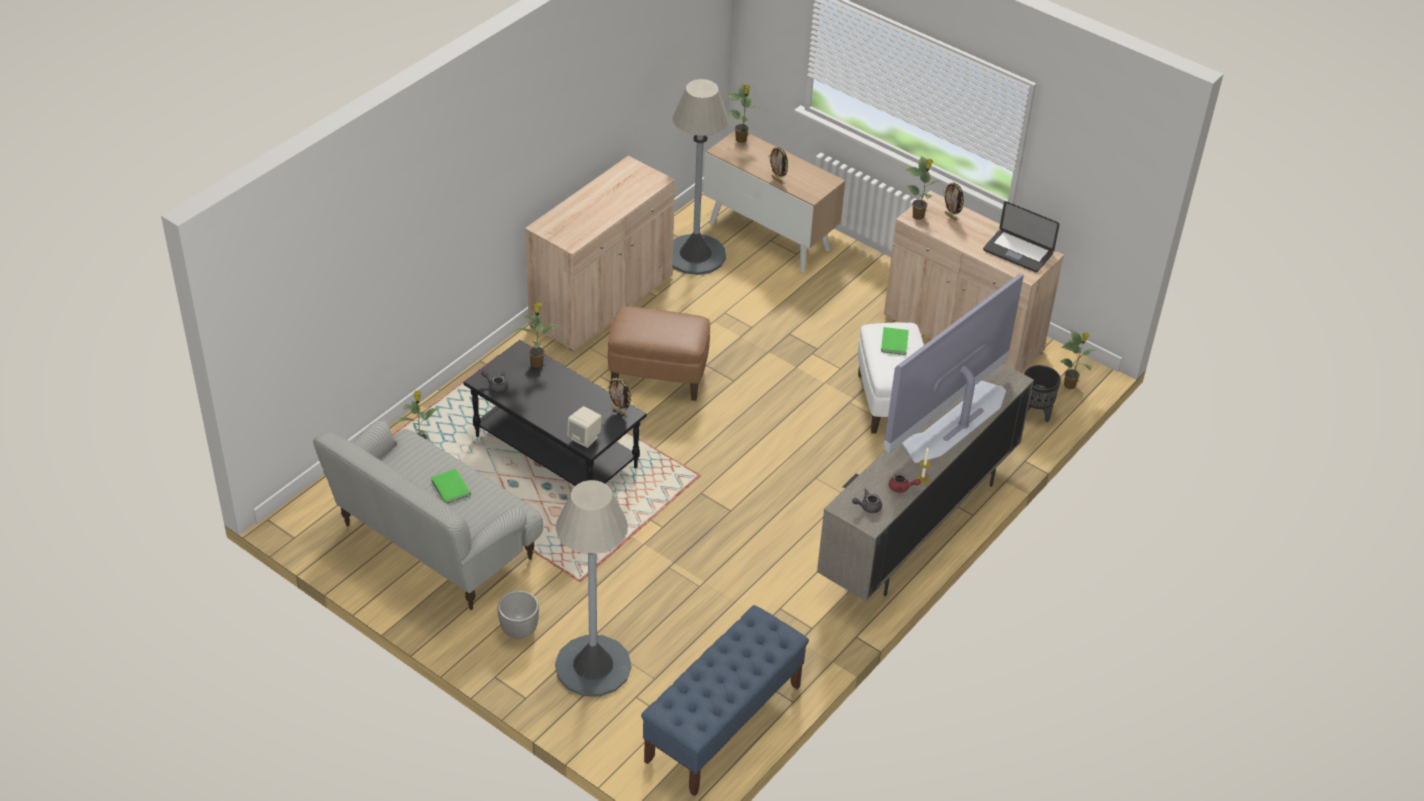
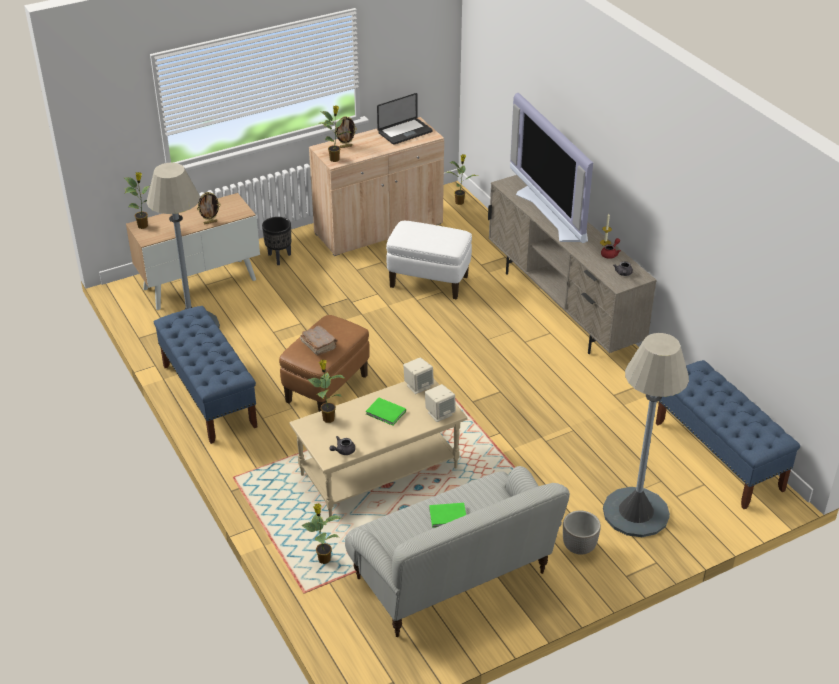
camera: 65 degrees left, 5 degrees down
(554, 452) = (379, 472): black coffee table -> beige coffee table
(602, 301) = (208, 395): beige cabinet -> blue bench
(619, 411) = (418, 386): picture frame -> beige speaker
(649, 325) = (318, 345): none -> brown book
(893, 343) = (419, 234): green book -> green book (386, 413)
(1034, 414) = (479, 224): black planter -> black planter (279, 257)

